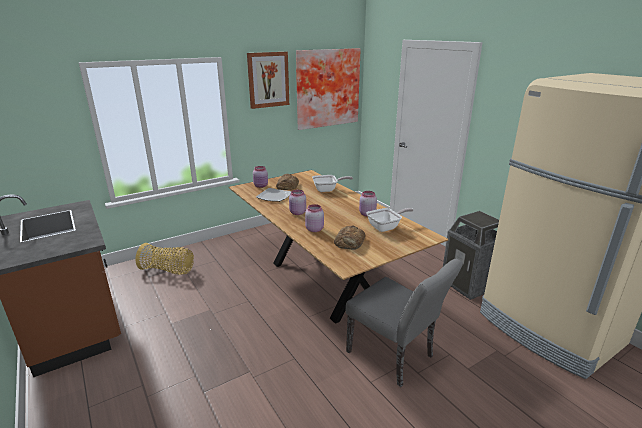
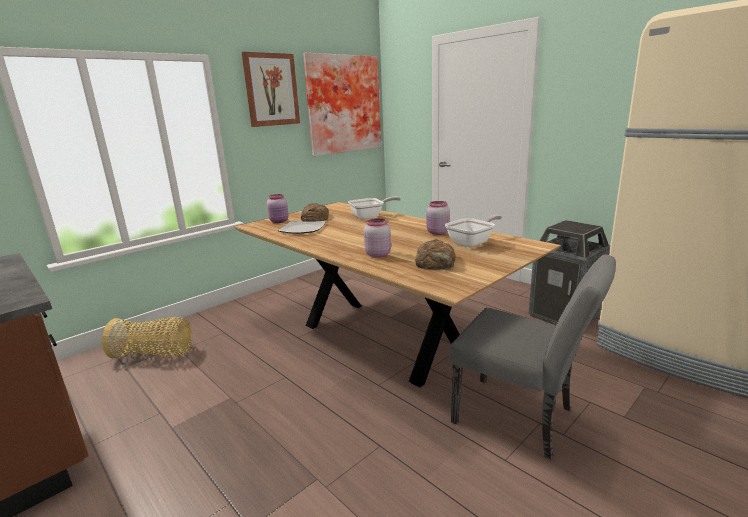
camera: 10 degrees left, 5 degrees down
(297, 213) = (344, 241): pink jar -> none

